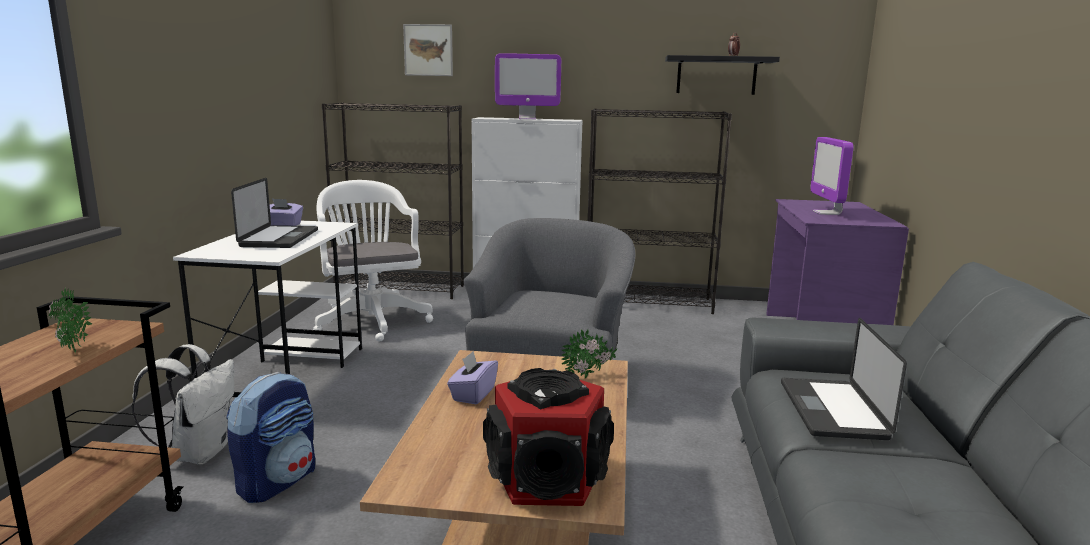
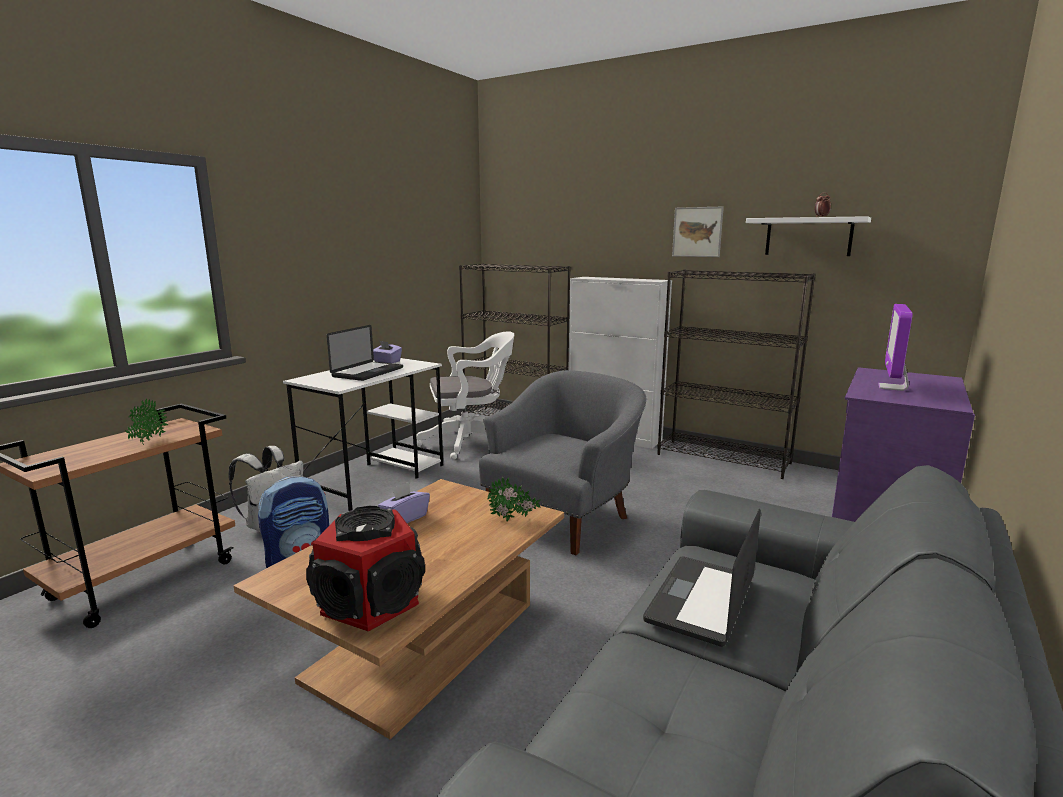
camera: 25 degrees right, 0 degrees up
(371, 319) = (471, 442): white office chair -> white office chair turned 75 degrees clockwise
(428, 50) = (547, 219): picture -> picture (697, 232)
(527, 119) = (618, 279): monitor -> none
(716, 75) = (808, 237): black shelf -> white shelf

